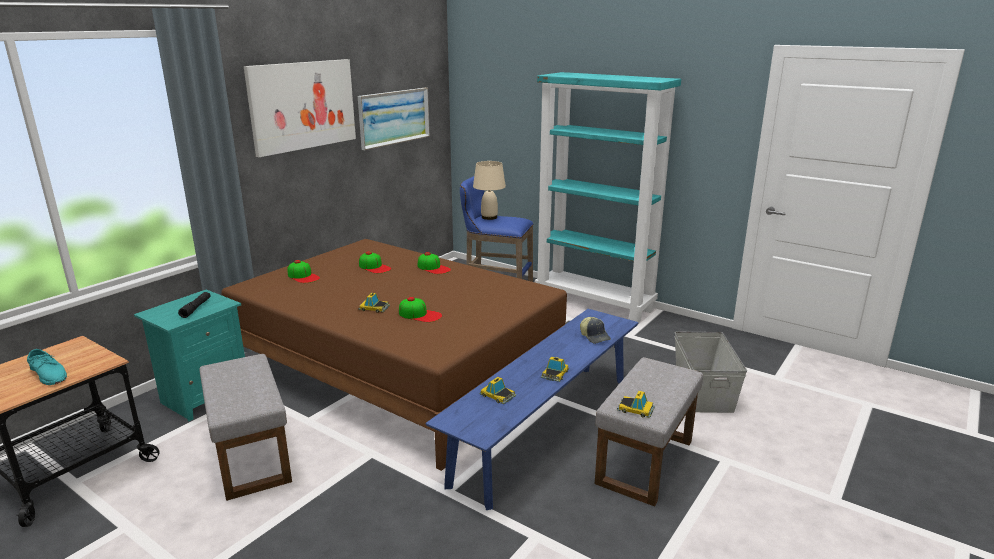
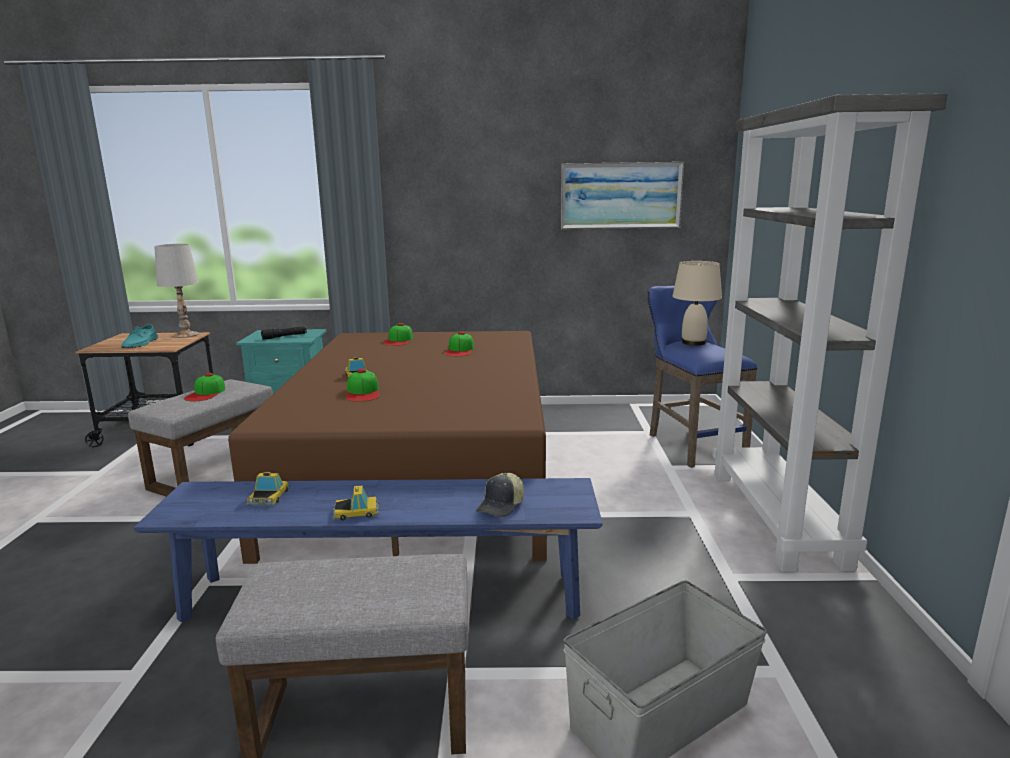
camera: 55 degrees right, 5 degrees down
(67, 347) = (186, 335): none -> white table lamp
(303, 105) = (480, 167): picture -> none
(433, 268) = (498, 366): cap -> cap (206, 393)
(595, 303) = (778, 517): turquoise bookcase -> grey bookcase
(635, 409) = (272, 590): toy car -> none

